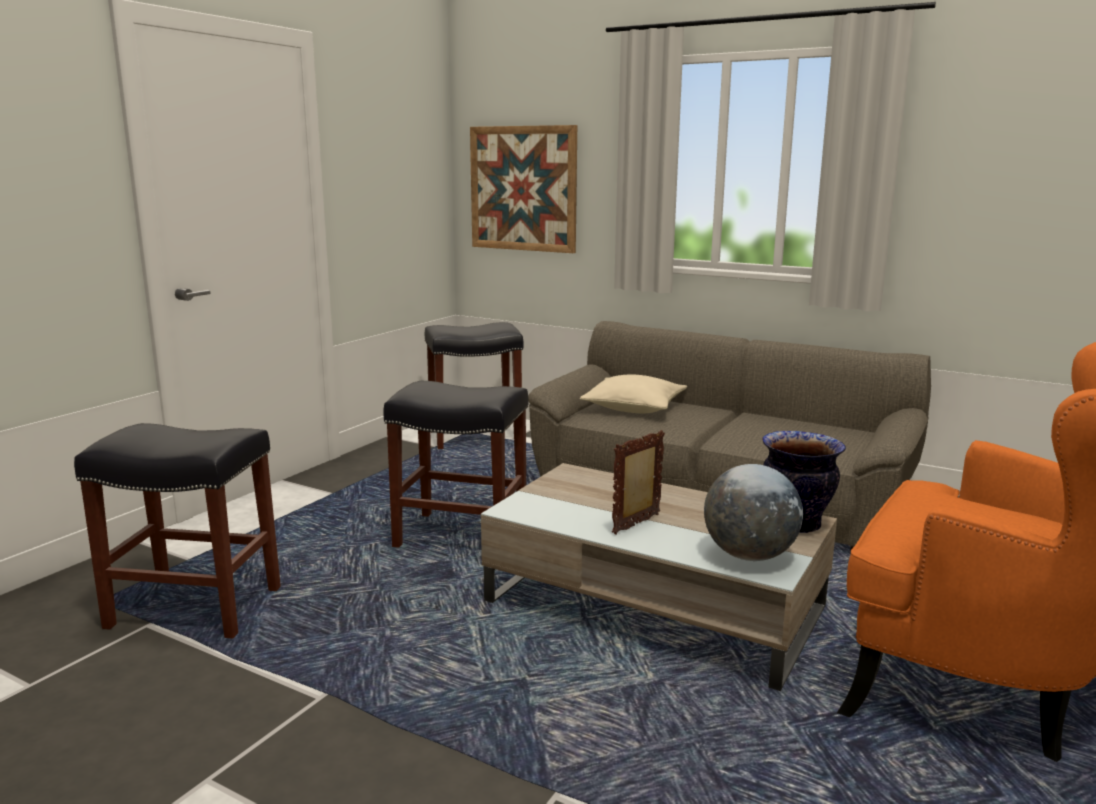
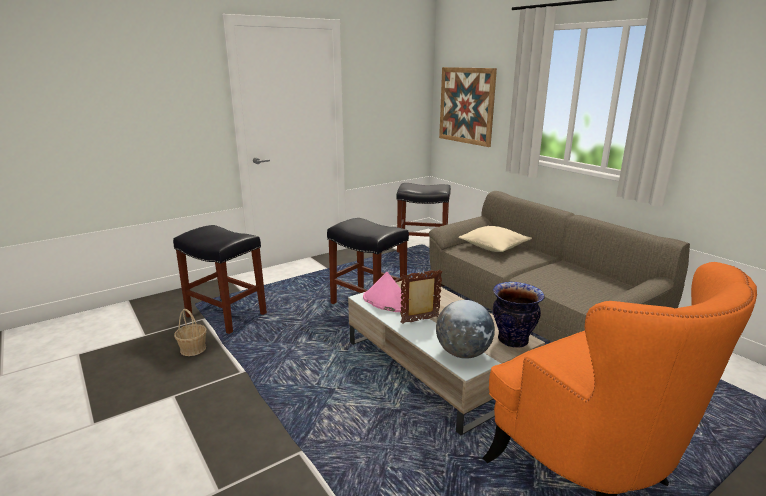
camera: 25 degrees right, 5 degrees up
(175, 683) = (193, 349): none -> basket
(556, 508) = (387, 302): none -> pink hat

